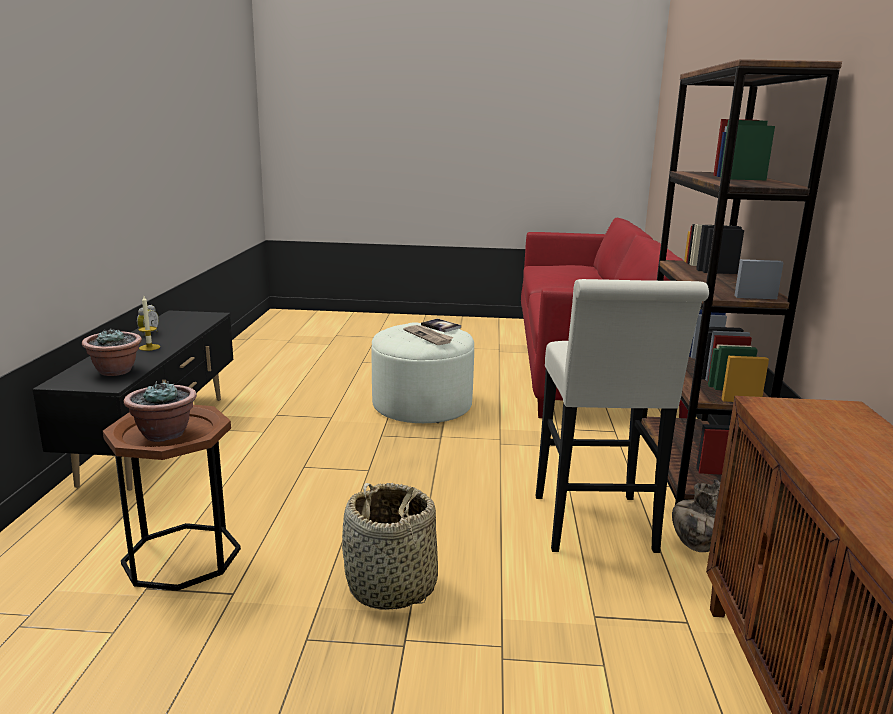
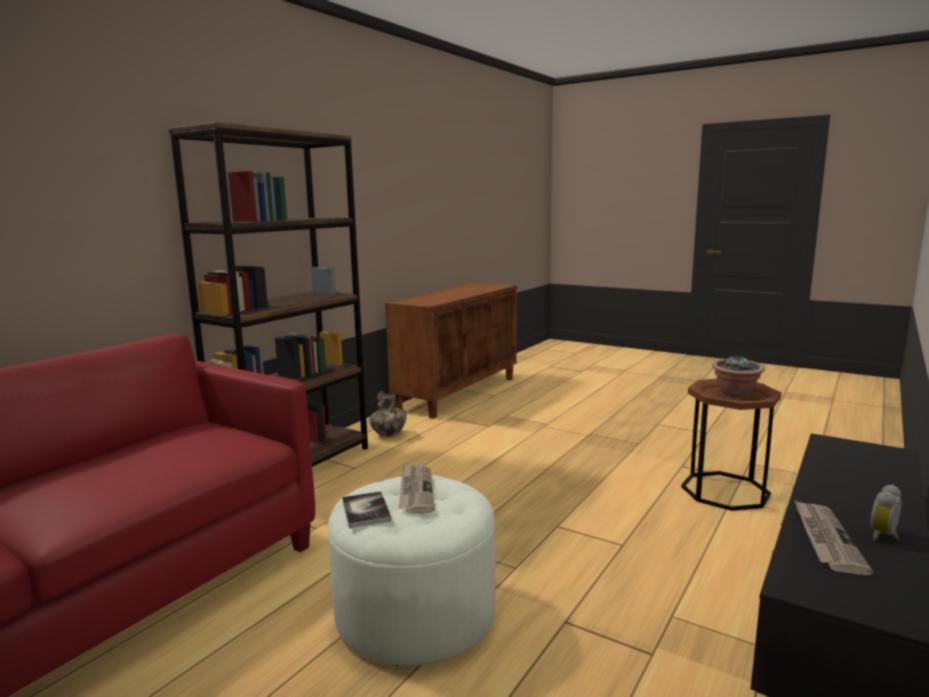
camera: 150 degrees left, 5 degrees down
(116, 371) = (845, 459): potted plant -> none
(149, 347) = (844, 497): candle -> none
(183, 329) = (825, 539): none -> newspaper
(391, 587) = (583, 451): basket -> none
(596, 529) = (430, 451): white stool -> none

